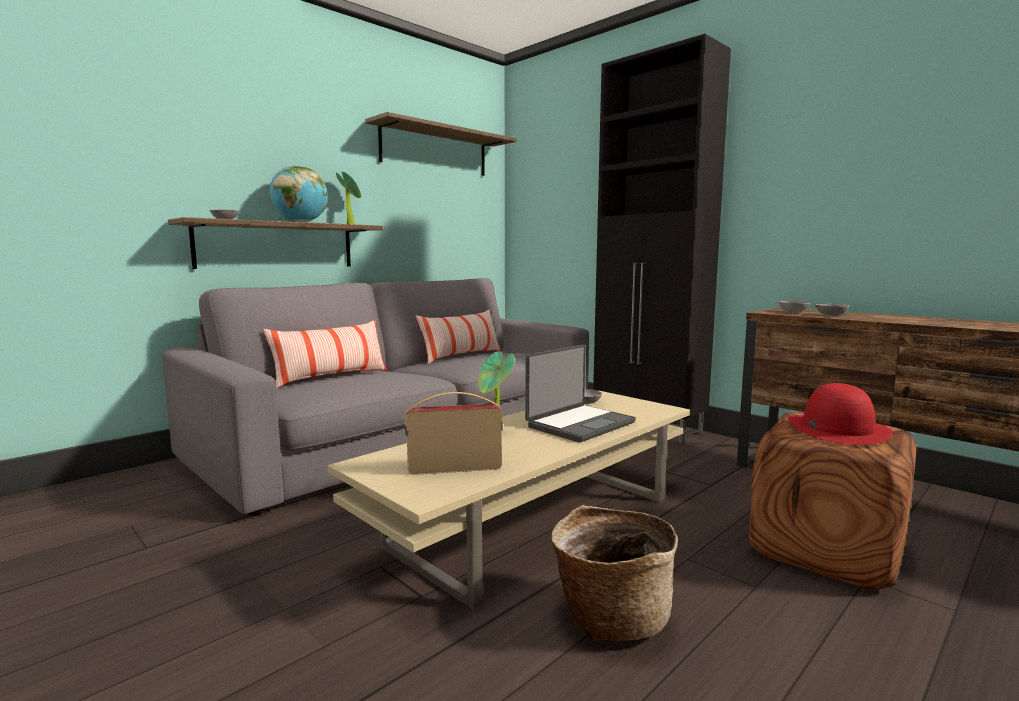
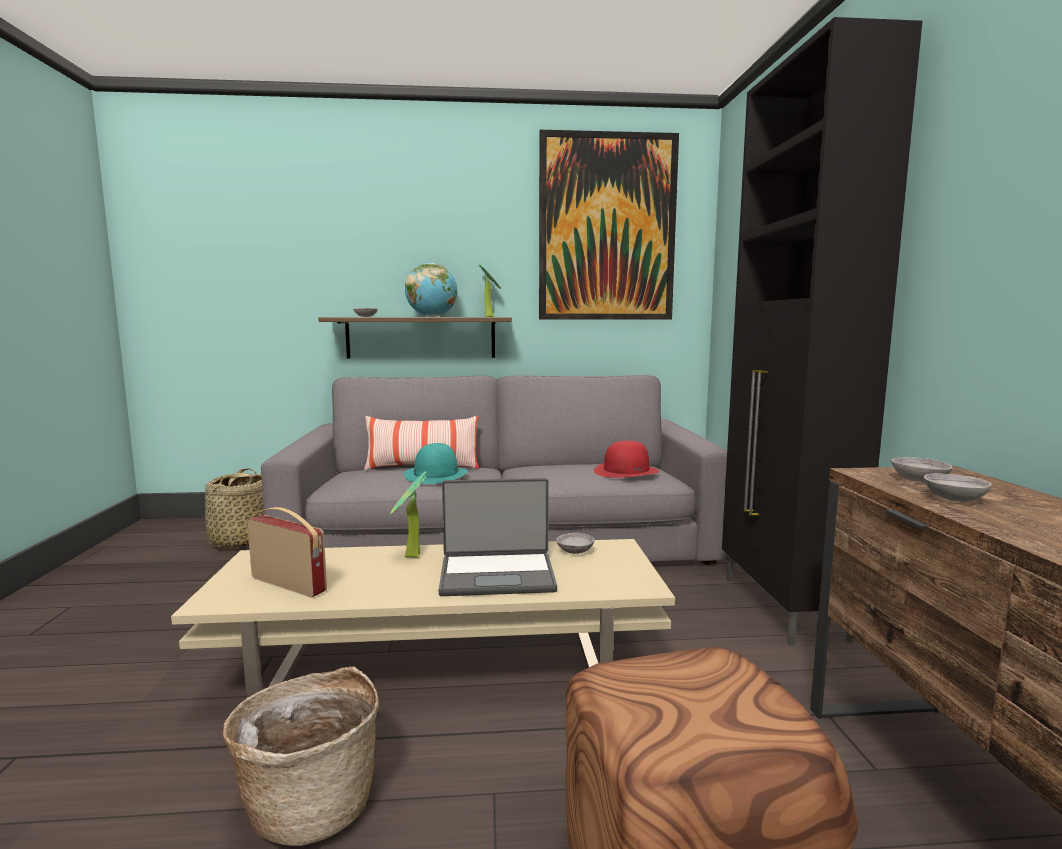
camera: 40 degrees right, 0 degrees up
(110, 506) = (241, 541): none -> basket
(380, 376) = (436, 474): none -> turquoise hat
(435, 150) = (607, 228): shelf -> picture
(461, 356) = (585, 464): pillow -> none
(837, 429) = (689, 700): red hat -> red hat (626, 471)

